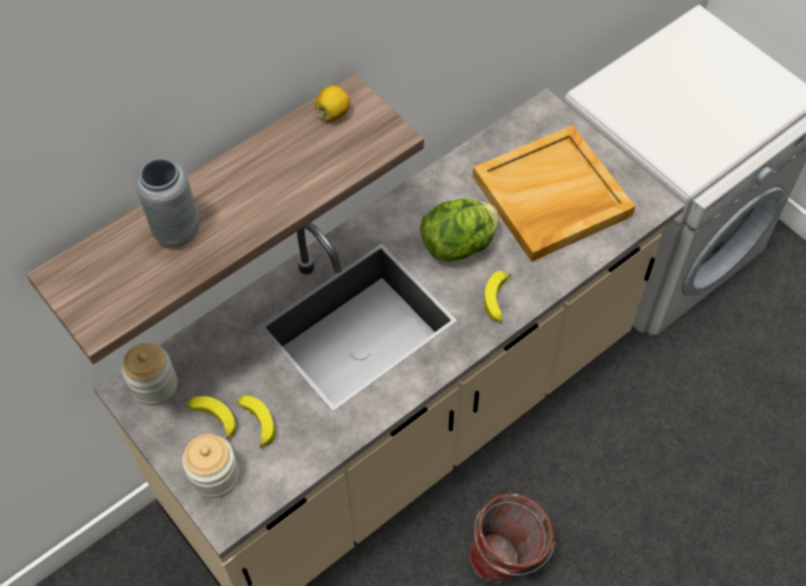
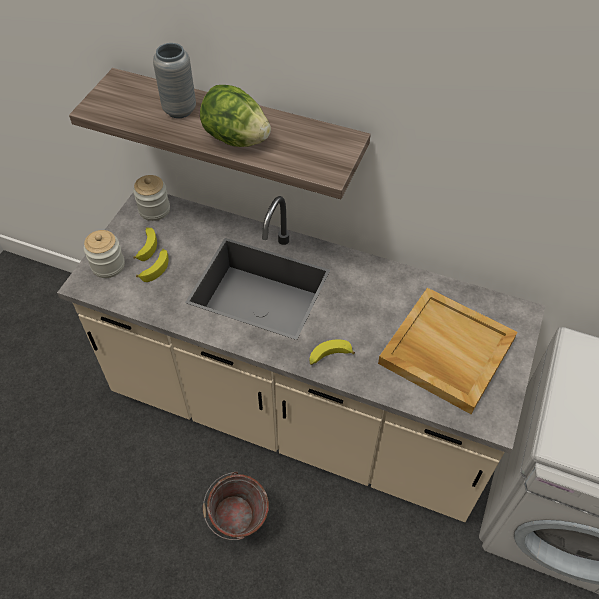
camera: 60 degrees right, 5 degrees down
(333, 113) = (326, 137): lemon -> none
(459, 245) = (360, 313): lettuce -> lettuce (236, 139)

